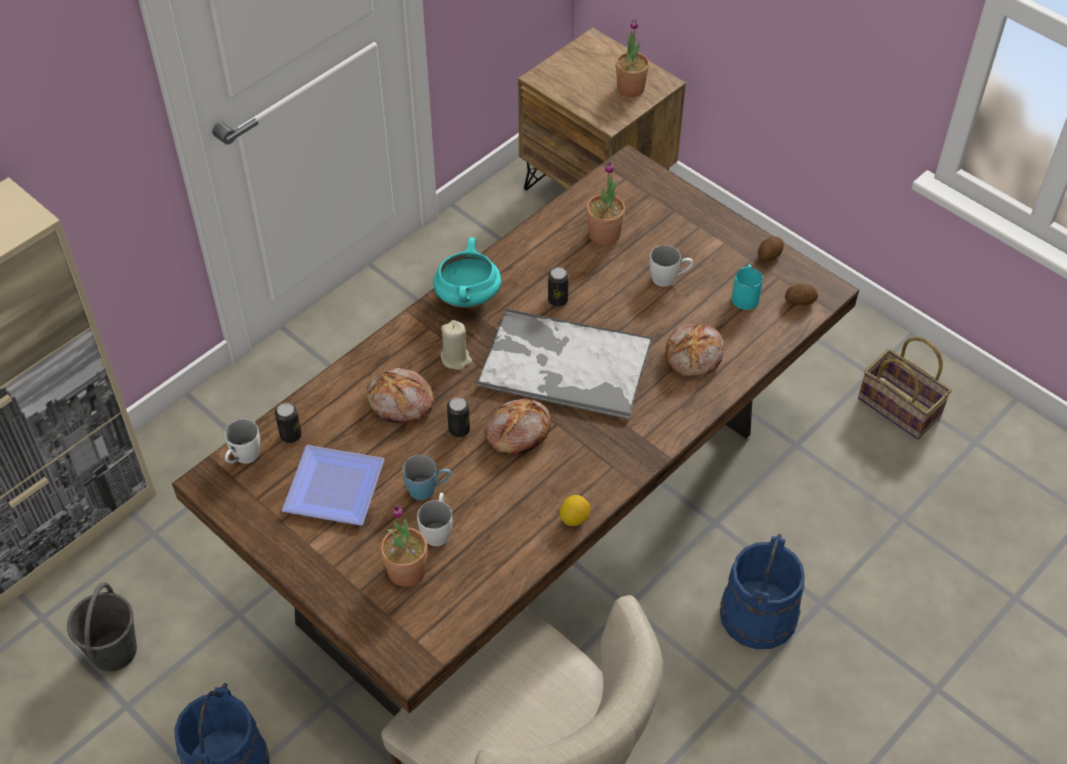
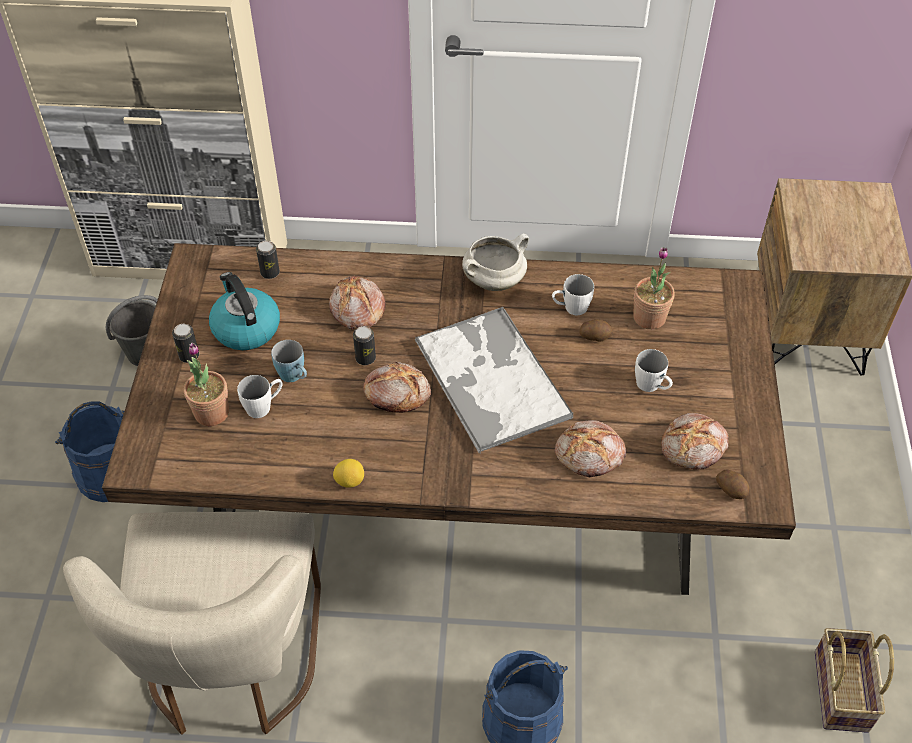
camera: 50 degrees right, 0 degrees up
(243, 458) = (227, 262): white mug -> white mug (570, 308)
(336, 491) = (245, 328): plate -> kettle
(456, 358) = (429, 313): beige candle -> none
(467, 296) = (494, 280): turquoise cooking pot -> white cooking pot
(557, 300) = (550, 333): can -> can (189, 356)
(630, 88) = (858, 247): potted plant -> none
(745, 294) = (694, 447): turquoise mug -> bread
(769, 255) = (757, 436): potato -> potato (595, 336)

